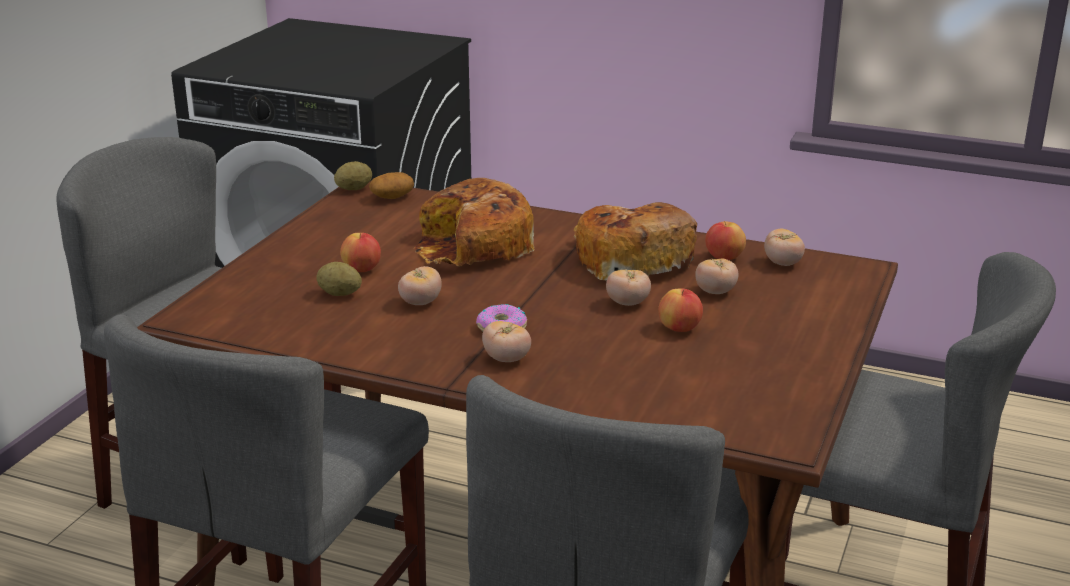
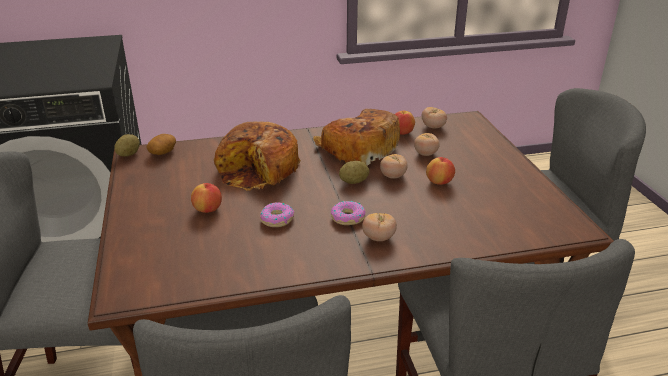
camera: 35 degrees left, 5 degrees up
(340, 294) = (216, 233): potato -> potato (354, 182)
(420, 302) = (277, 219): tomato -> donut

